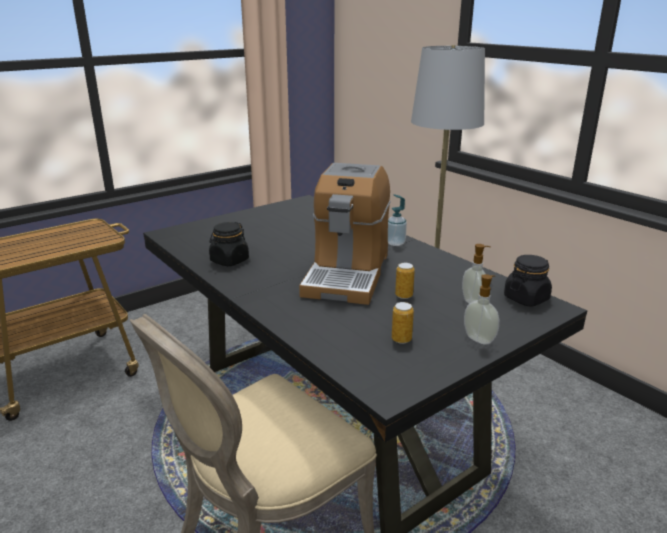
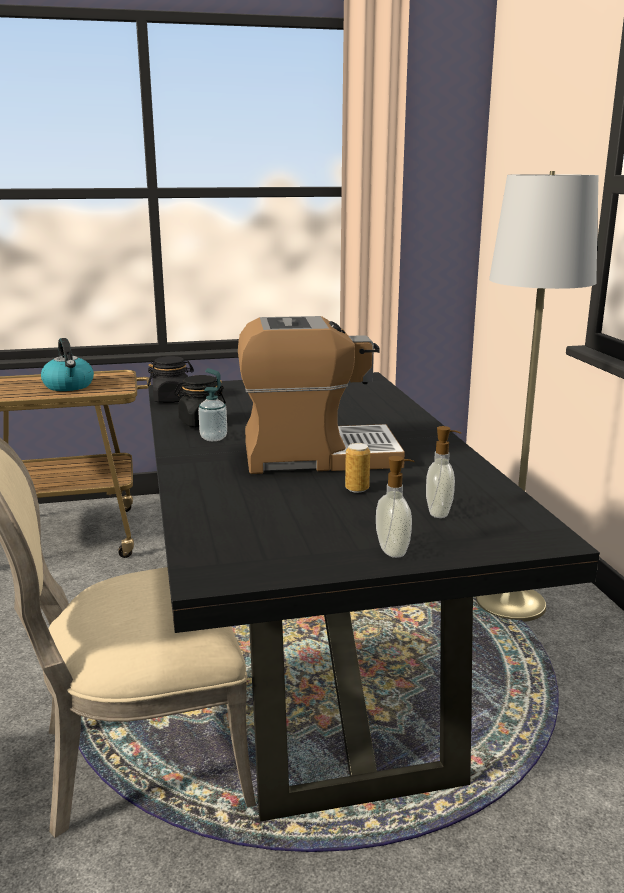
camera: 25 degrees right, 5 degrees down
(56, 242) = (69, 386): none -> kettle
(347, 274) = (317, 456): coffee machine -> coffee machine turned 135 degrees counterclockwise
(395, 243) = (420, 435): soap dispenser -> soap dispenser (213, 438)
(401, 339) = (294, 530): can -> none
(526, 298) = (522, 522): black jar -> black jar (172, 399)

